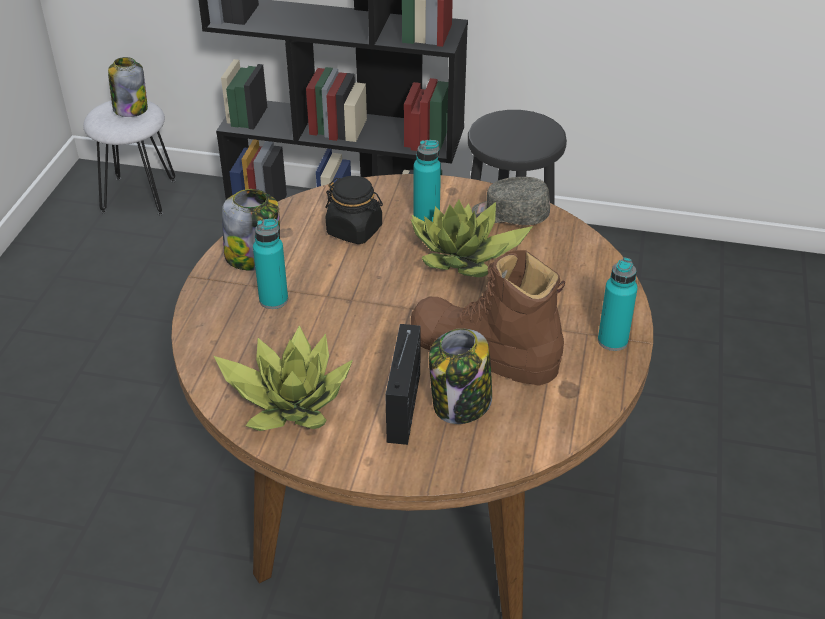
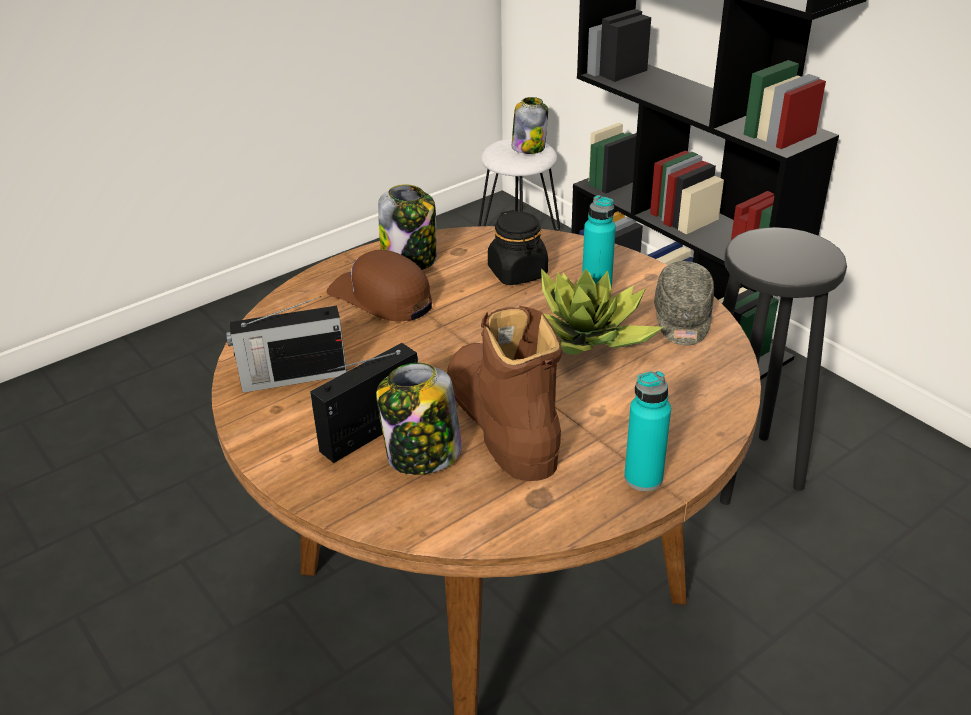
camera: 40 degrees right, 5 degrees down
(273, 300) = (381, 297): turquoise bottle -> brown cap
(289, 400) = (291, 377): potted plant -> radio
(510, 215) = (682, 319): grey cap -> grey cap turned 135 degrees counterclockwise

